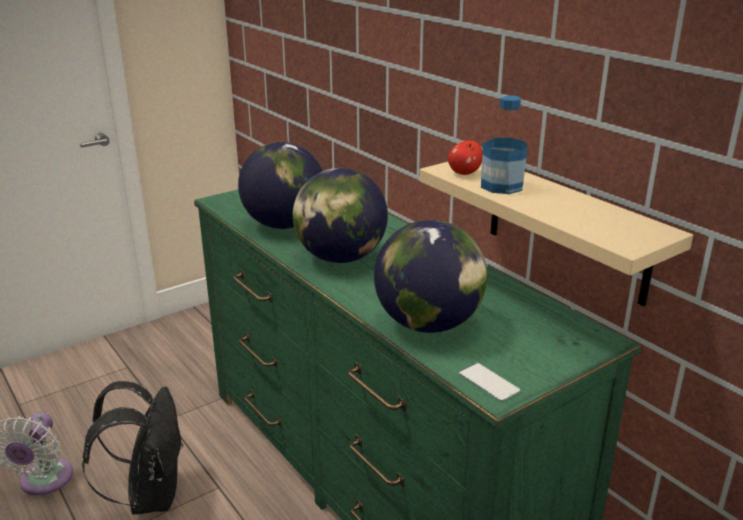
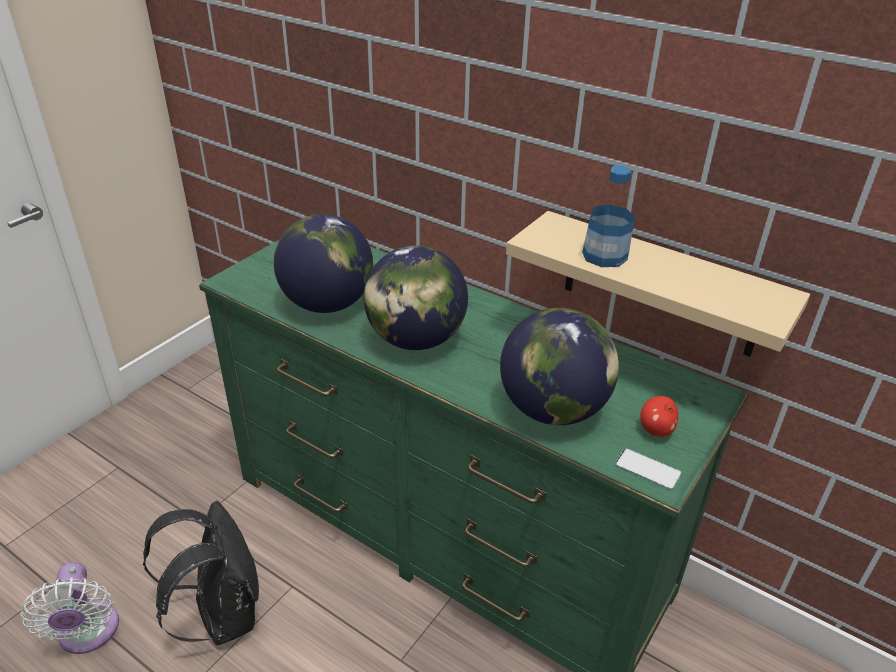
camera: 20 degrees left, 10 degrees up
(464, 173) = (556, 242): apple -> apple (656, 430)

